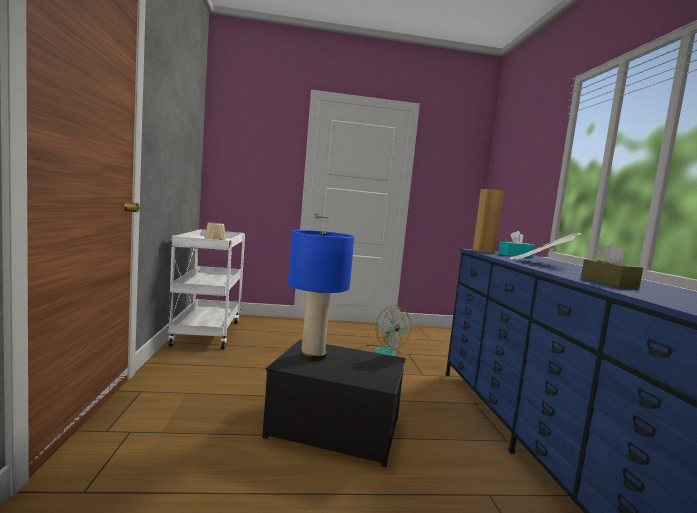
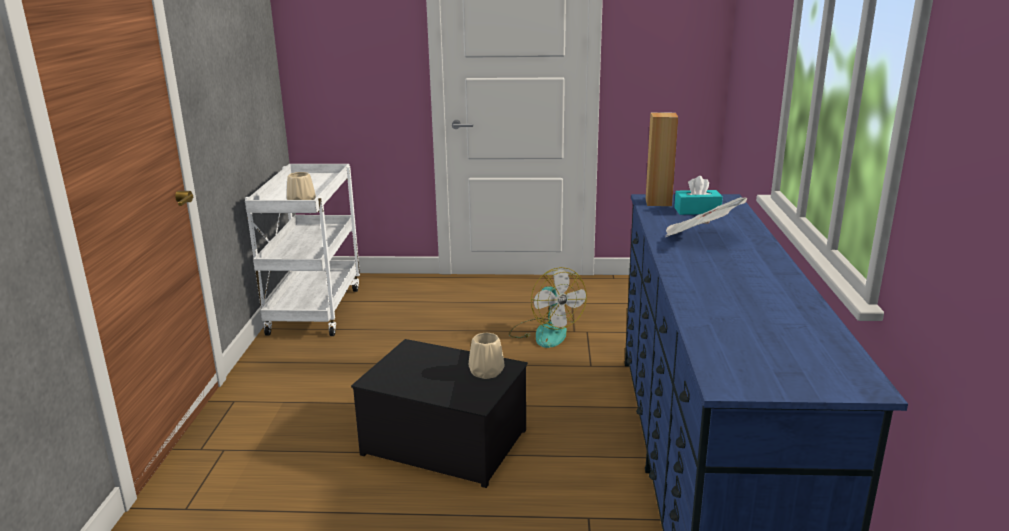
camera: 10 degrees right, 15 degrees up
(312, 356) = (411, 365): blue table lamp -> none
(377, 363) = (486, 372): none -> beige vase
(608, 283) = (711, 296): brown tissue box -> none

